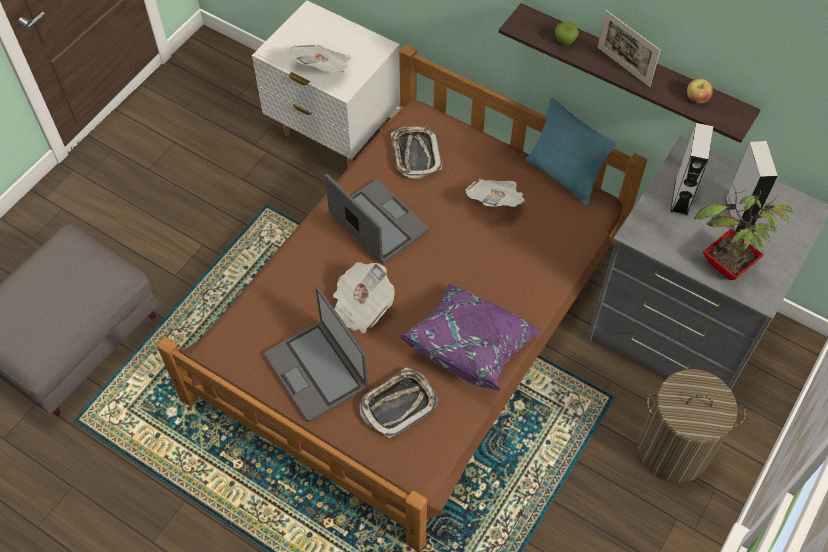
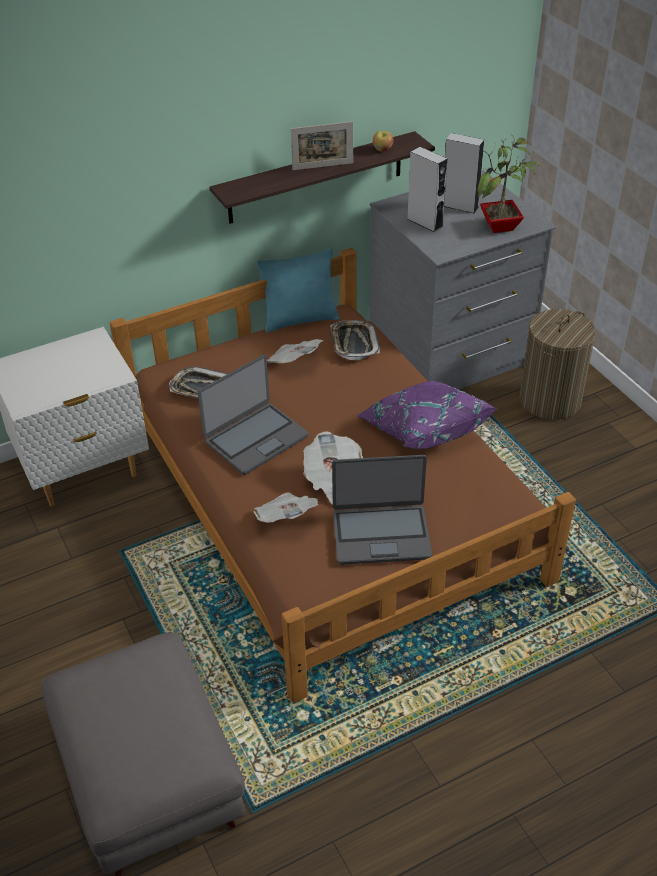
camera: 60 degrees left, 15 degrees down
(323, 69) = (81, 380): newspaper -> newspaper (286, 519)
(377, 223) = (255, 439): laptop -> laptop turned 150 degrees clockwise
(398, 404) = (451, 494): tray -> tray (354, 343)
(565, 41) = (271, 181): apple -> none

